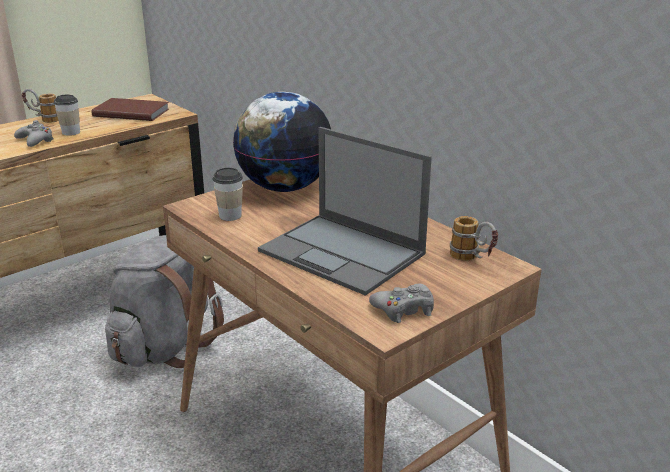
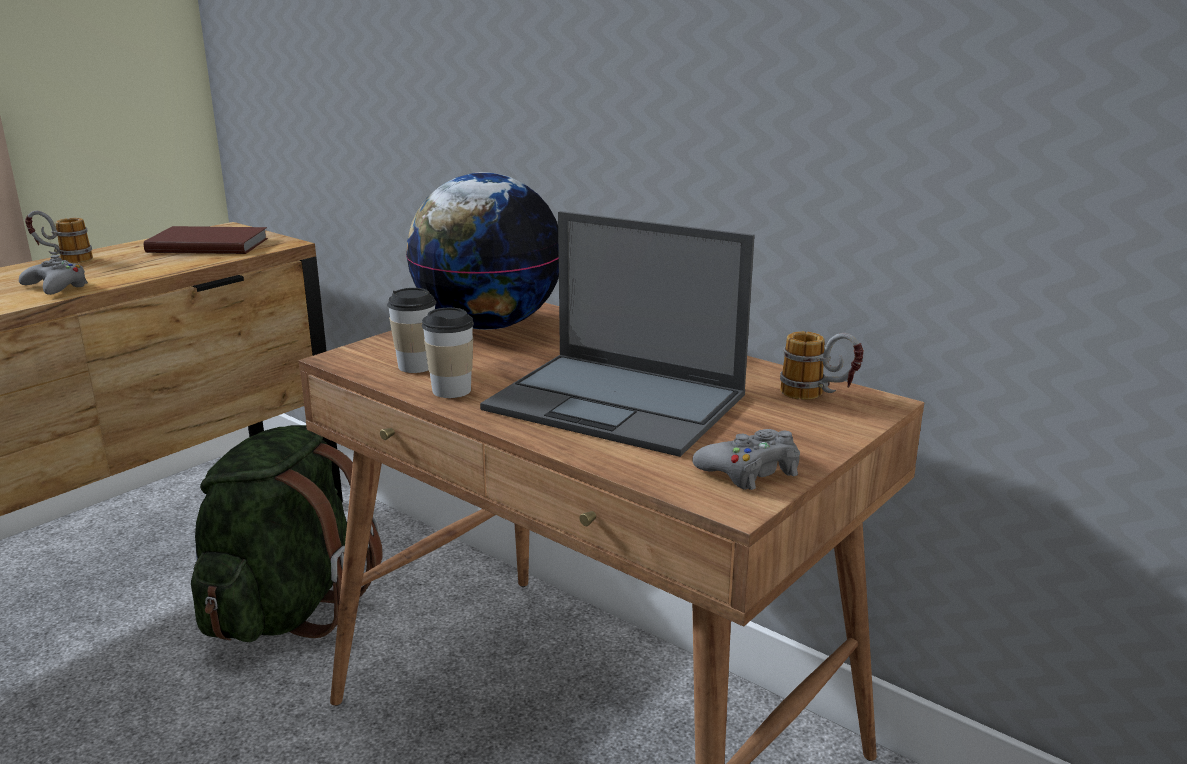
camera: 10 degrees left, 5 degrees down
(71, 132) = (115, 274): cup -> cup (451, 390)
(166, 347) = (287, 608): grey backpack -> green backpack

